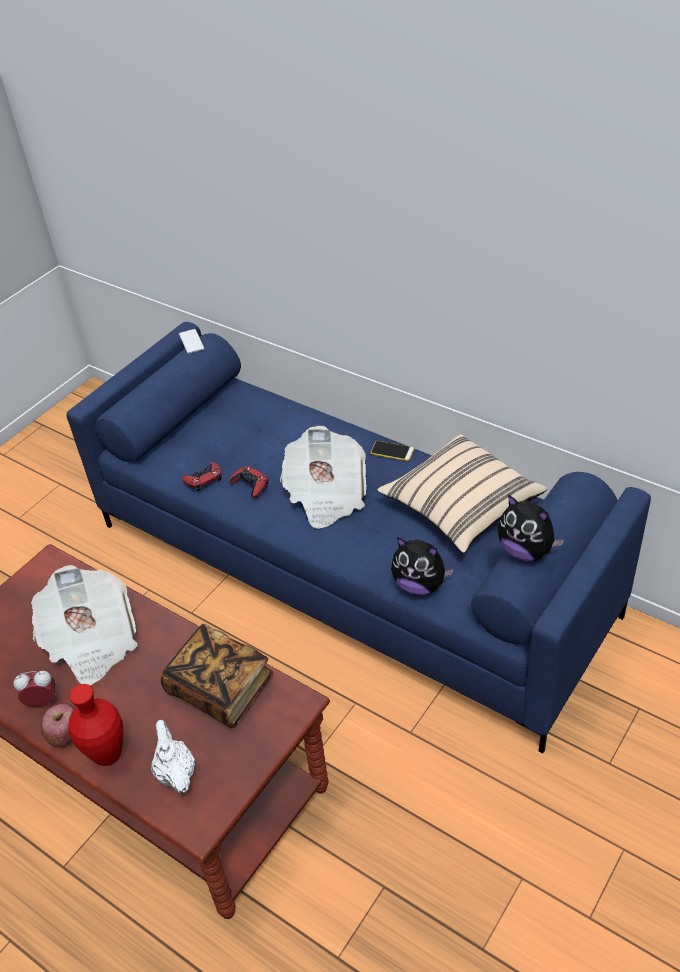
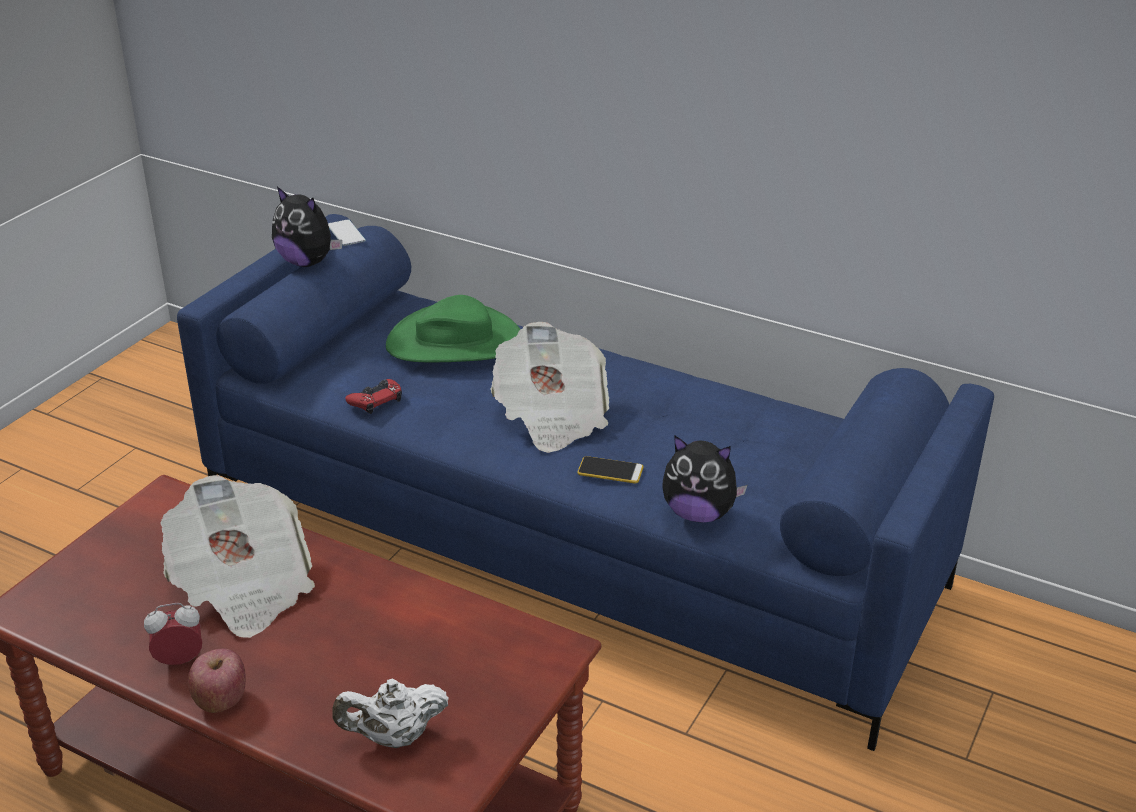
camera: 10 degrees left, 10 degrees down
(108, 754) = (288, 720): red vase -> none
(175, 772) = (393, 737): white teapot -> white teapot turned 75 degrees counterclockwise
(221, 689) = (443, 635): book -> none
(250, 484) = (443, 405): red game controller -> none
(266, 428) = (455, 342): none -> green hat
(392, 451) = (633, 366): phone -> phone (610, 471)
(461, 507) = (737, 427): beige pillow -> none
(526, 551) = (848, 451): plush toy -> plush toy (307, 262)

